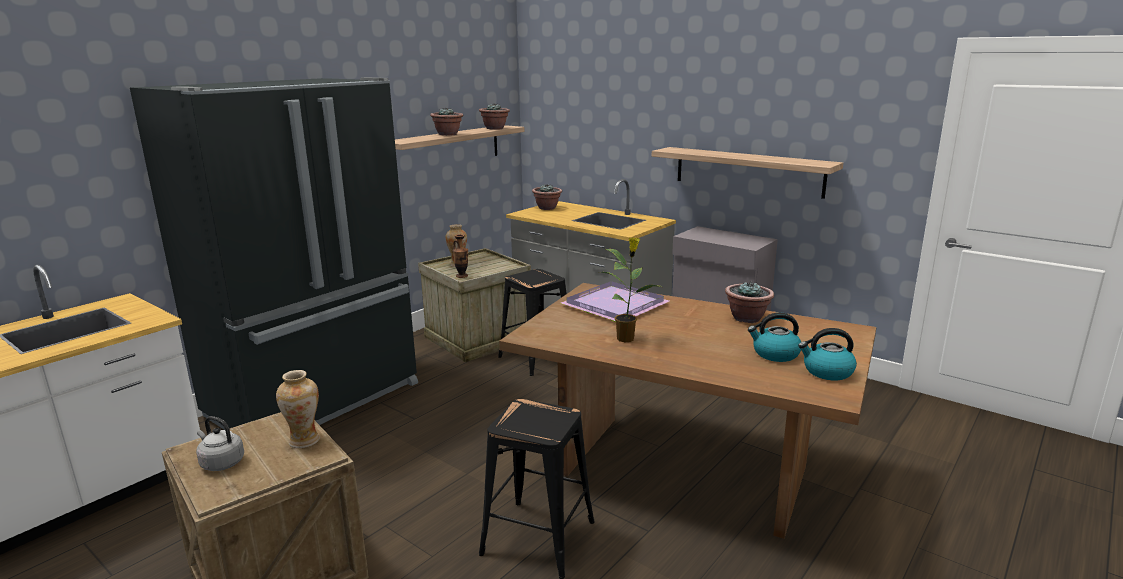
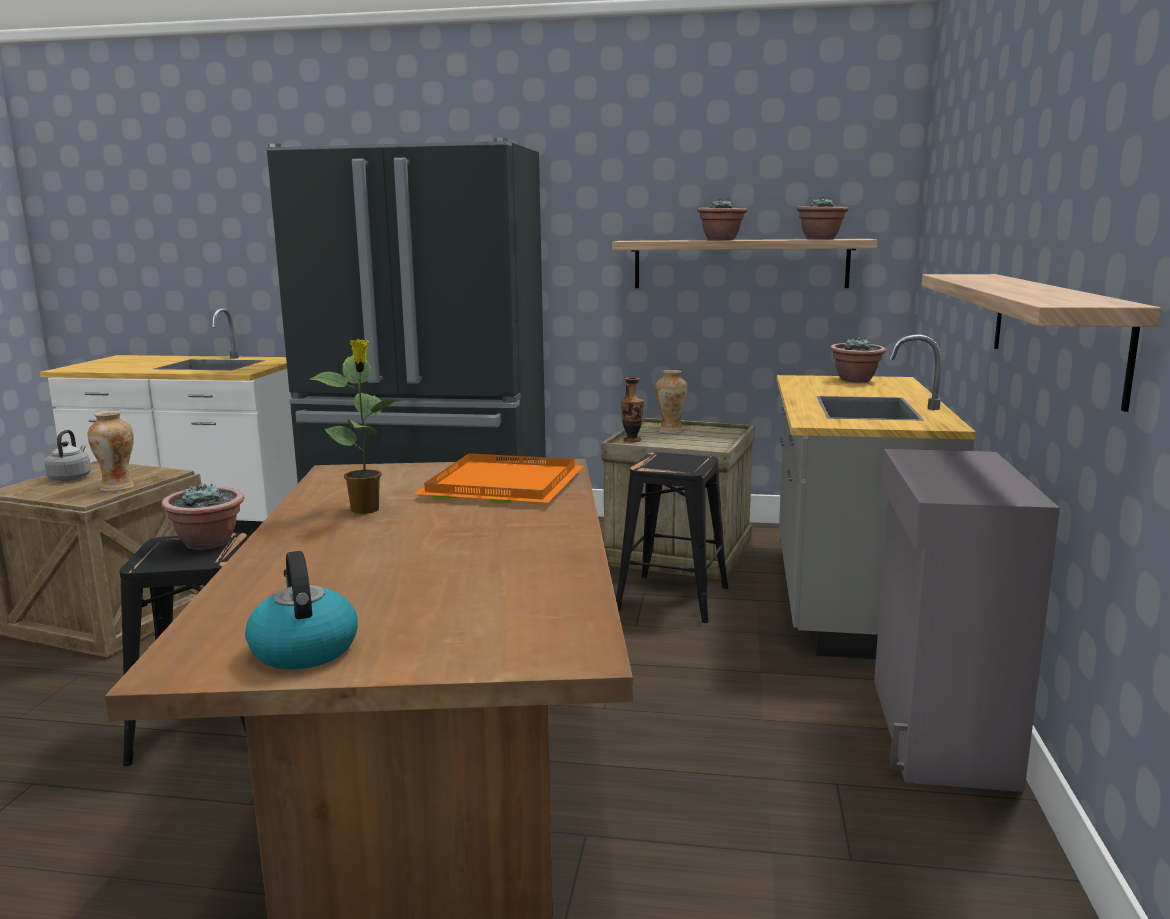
camera: 60 degrees right, 5 degrees down
(614, 304) = (506, 485): purple tray -> orange tray
(747, 318) = (540, 561): potted plant -> potted plant (208, 543)
(775, 354) = (369, 600): kettle -> none

